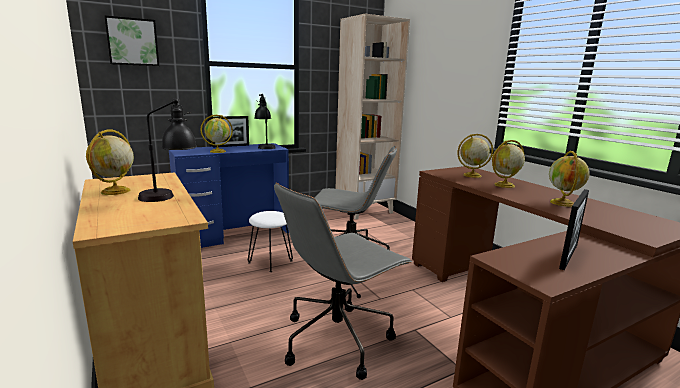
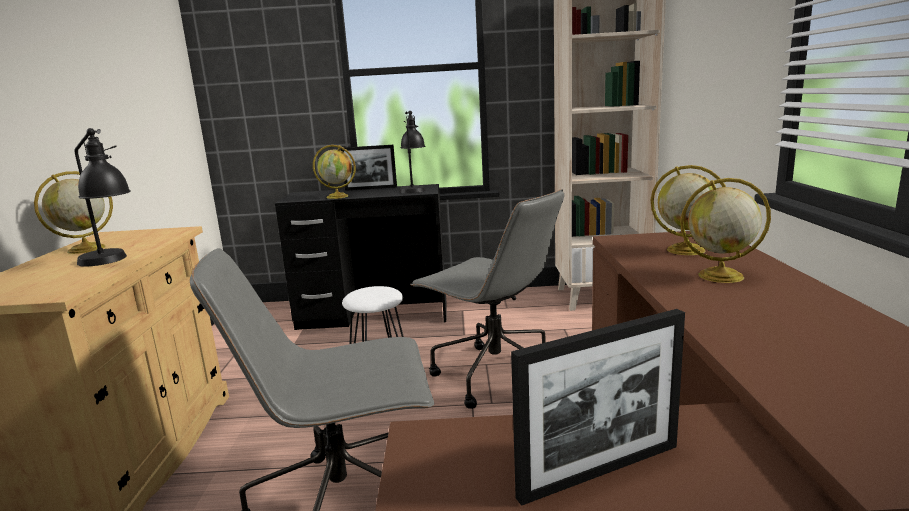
camera: 30 degrees right, 0 degrees up
(132, 42) = (253, 55): picture -> none
(234, 234) = (374, 315): blue desk -> black desk
(562, 203) = (794, 332): globe -> none

